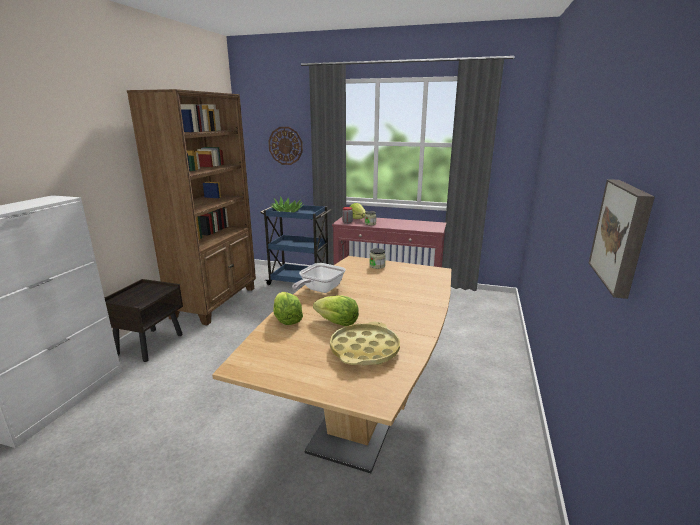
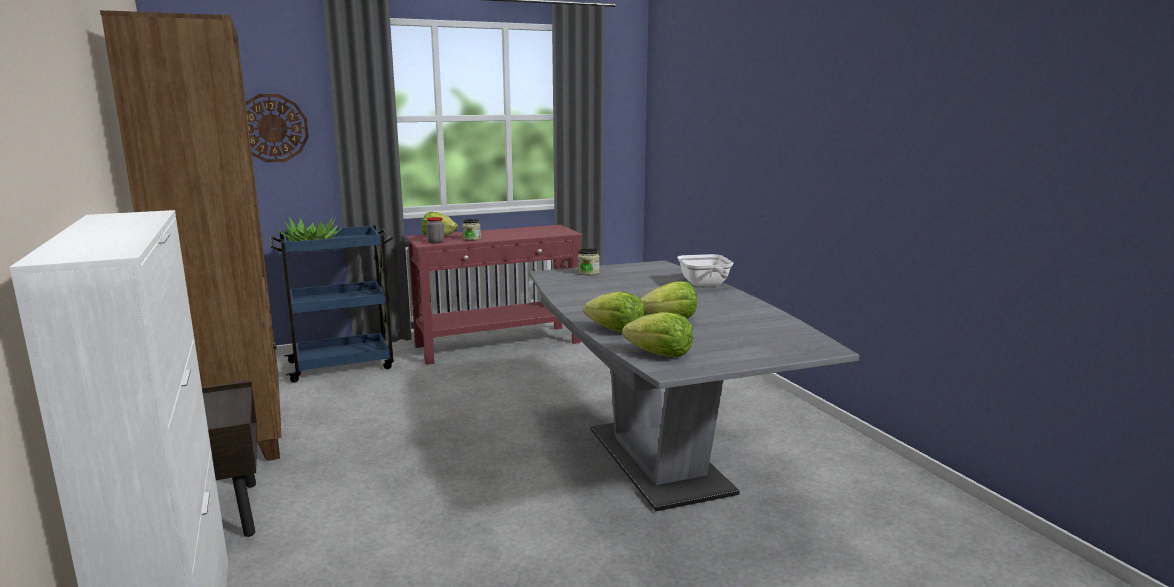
camera: 40 degrees left, 5 degrees down
(263, 351) = (660, 354): none -> lettuce
(319, 290) = (583, 303): frying pan -> frying pan (705, 285)
(360, 415) = (658, 460): brown dining table -> grey dining table
(364, 350) = (742, 327): yellow tray -> none
(623, 235) = (921, 161): picture -> none

